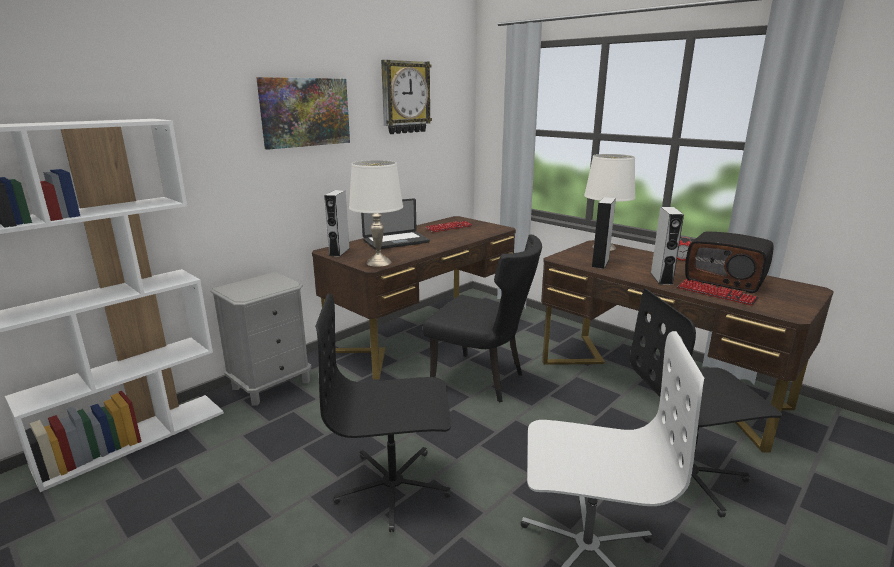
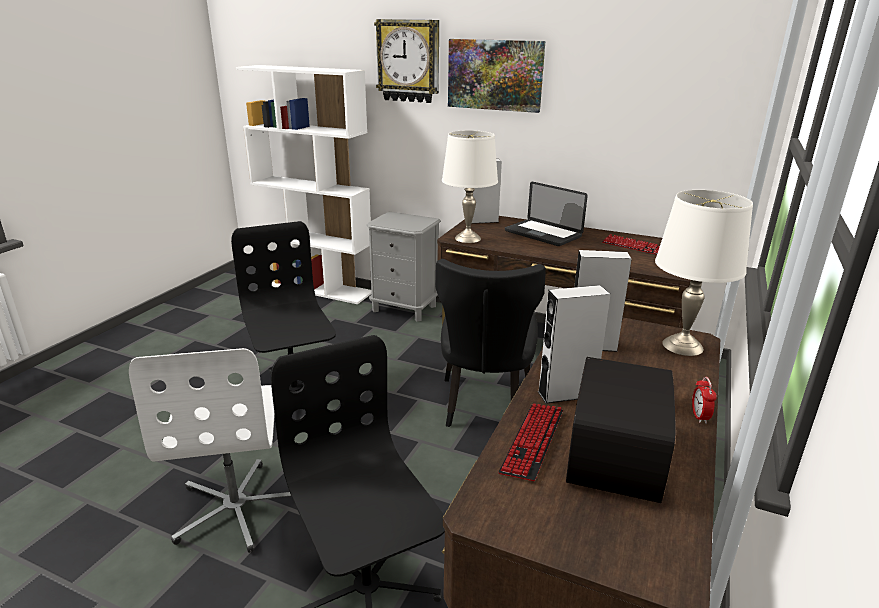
camera: 70 degrees right, 5 degrees up
(405, 97) = (637, 67): wall clock -> wall clock (408, 61)

